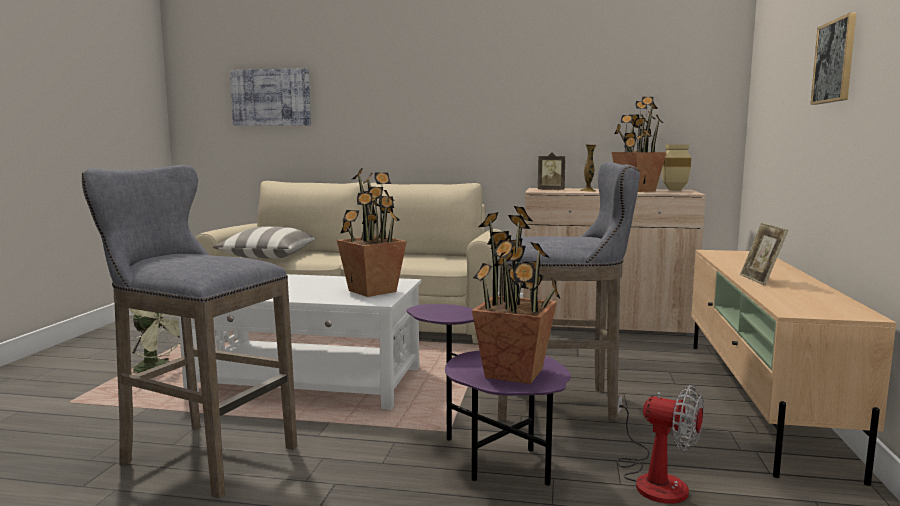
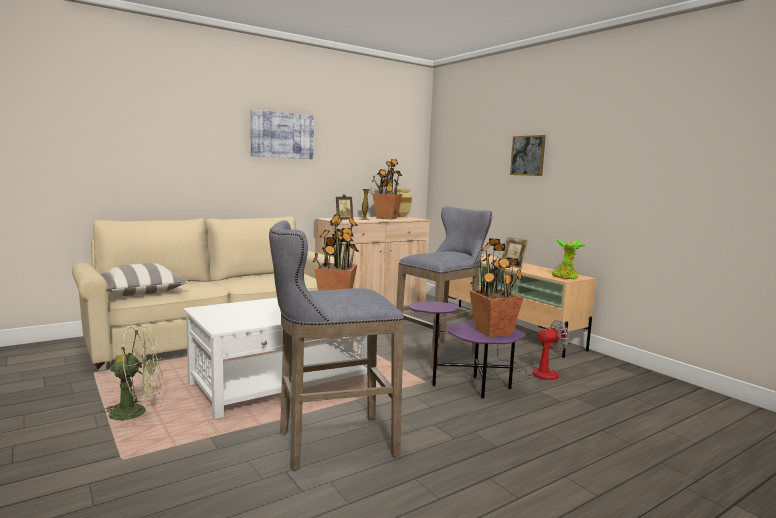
camera: 45 degrees left, 0 degrees up
(271, 97) = (86, 138): picture -> picture (282, 135)
(810, 310) = (565, 277): none -> potted plant

